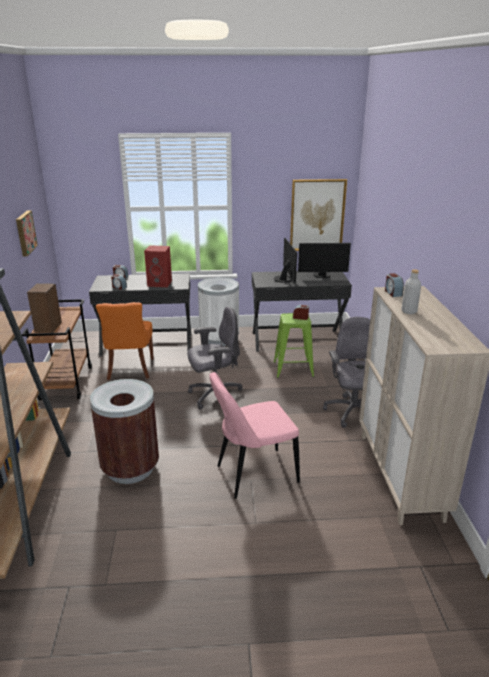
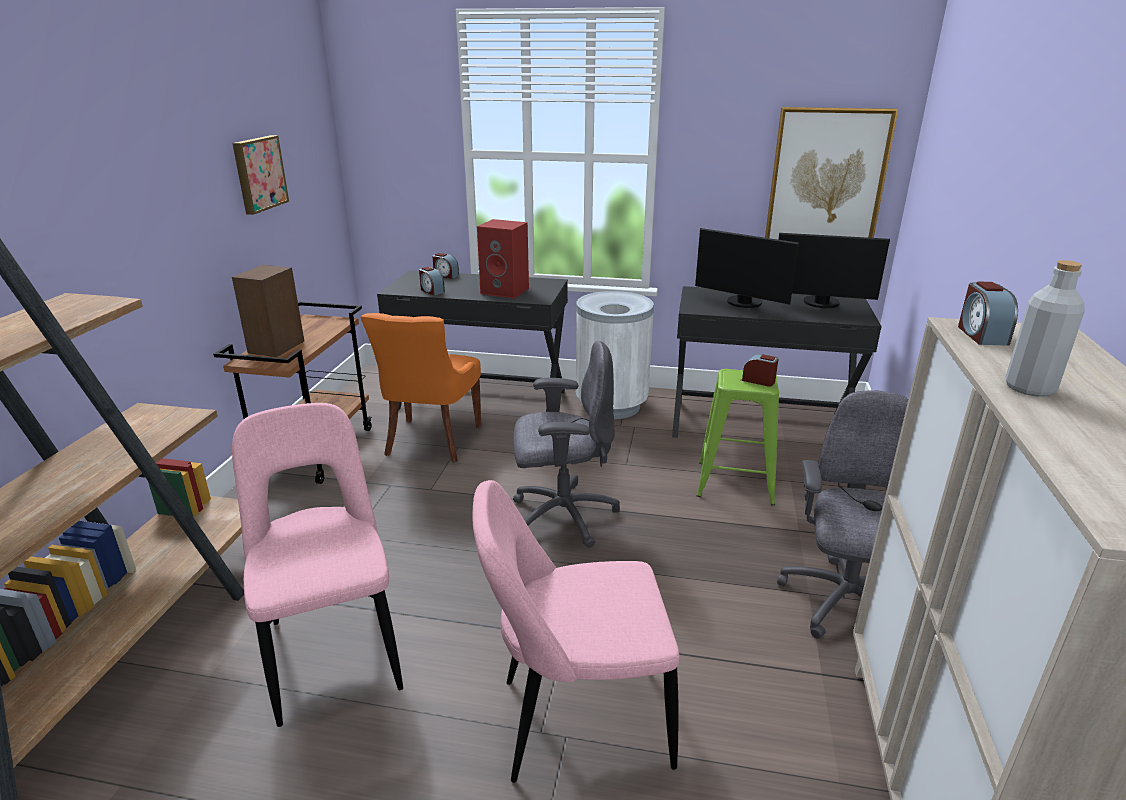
camera: 15 degrees right, 0 degrees up
(130, 468) = (333, 649): brown trash can -> pink chair
(284, 279) = (742, 303): monitor -> monitor turned 120 degrees clockwise

